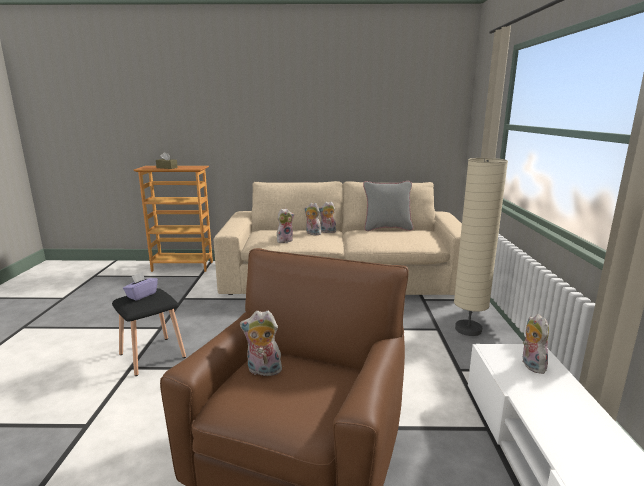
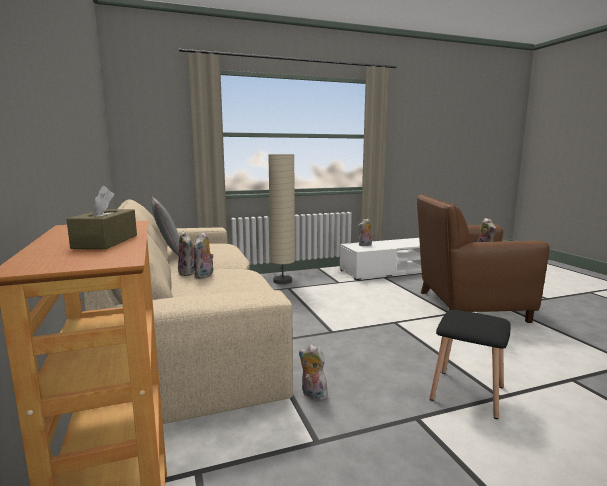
camera: 110 degrees left, 5 degrees down
(141, 295) = (474, 322): purple tissue box -> none
(285, 240) = (242, 284): plush toy -> plush toy (312, 395)

